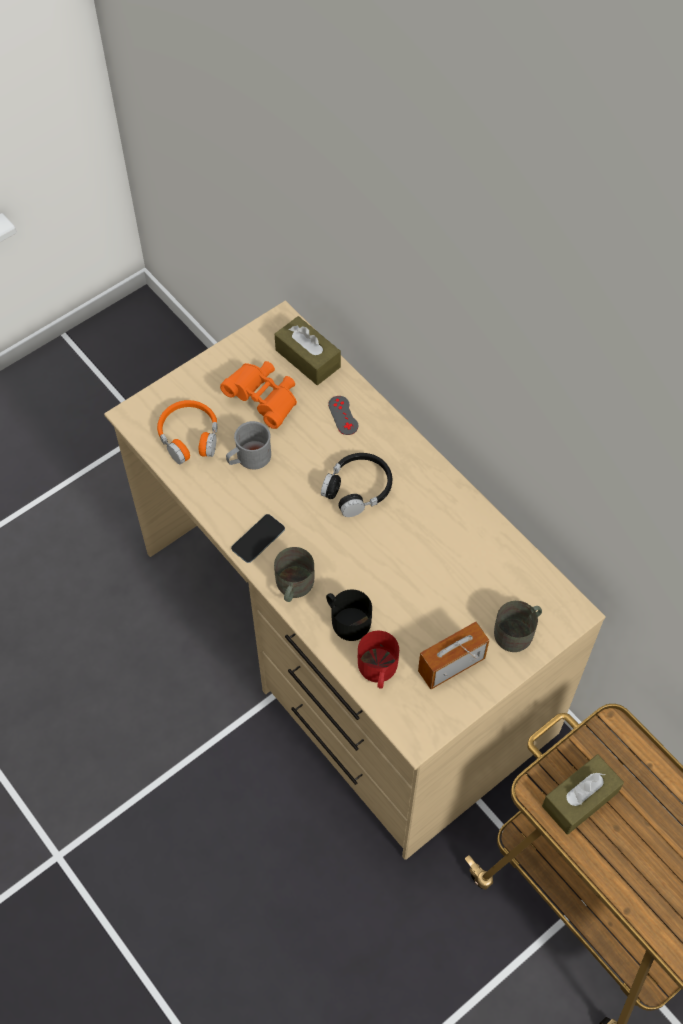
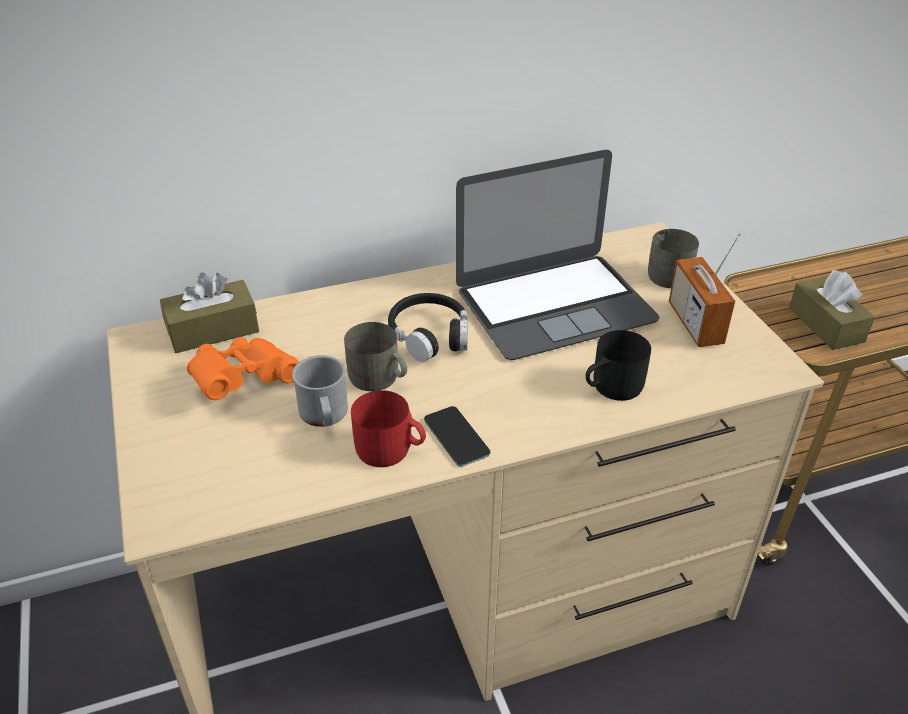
camera: 70 degrees left, 20 degrees down
(189, 436) = (246, 467): orange headphones -> none
(293, 587) = (545, 421): grey mug -> grey mug (379, 379)
(343, 415) = (318, 322): grey game controller -> none
(377, 671) = (689, 379): red mug -> red mug (390, 450)
(432, 560) = (555, 305): none -> laptop

